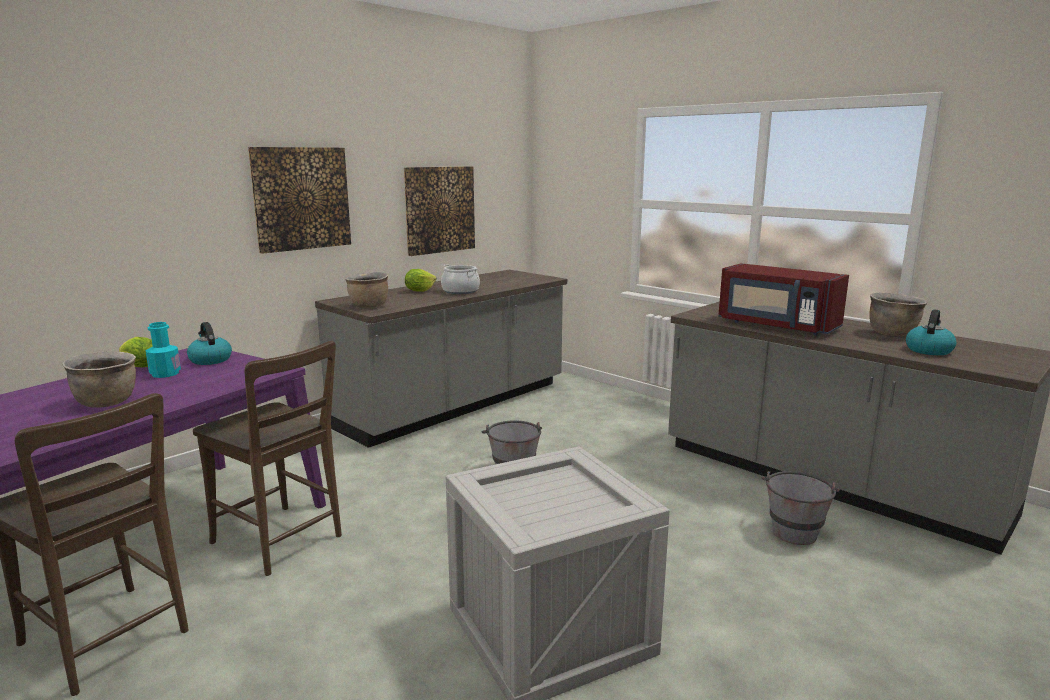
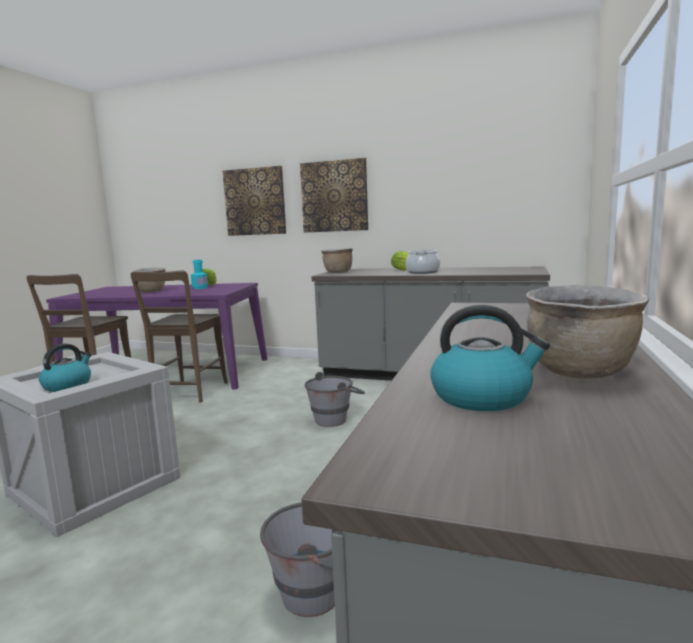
camera: 65 degrees right, 5 degrees down
(210, 360) = (228, 287): kettle -> kettle (68, 385)
(439, 209) = (458, 204): picture -> picture (255, 202)
(776, 326) = (481, 326): red microwave -> none

